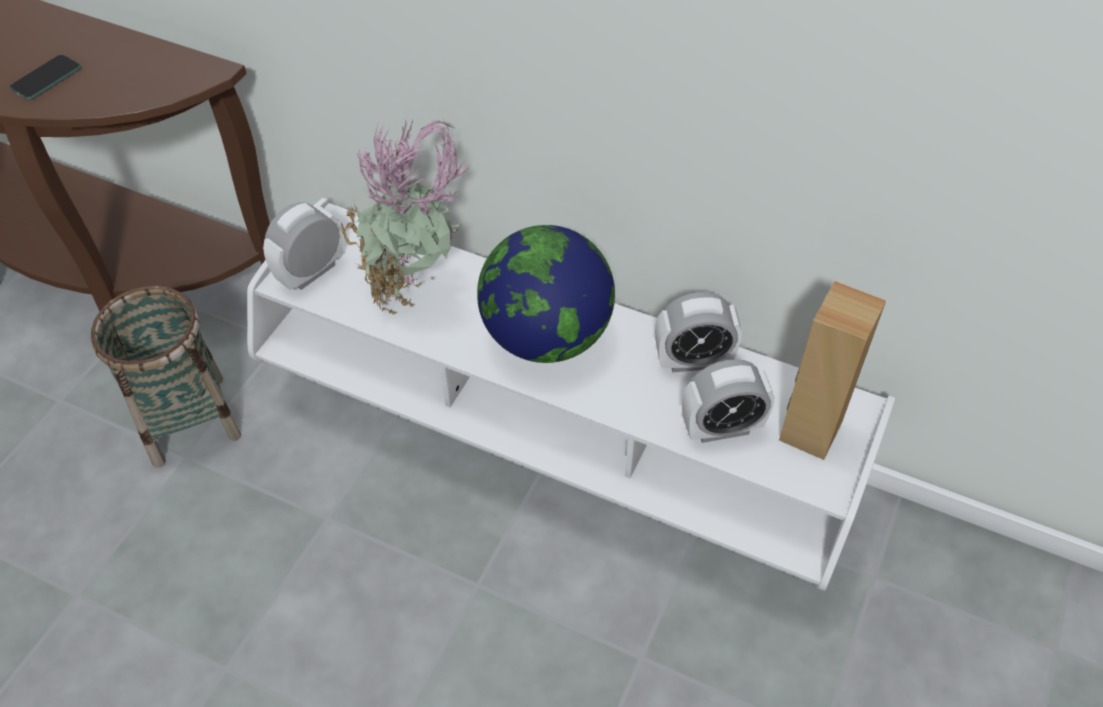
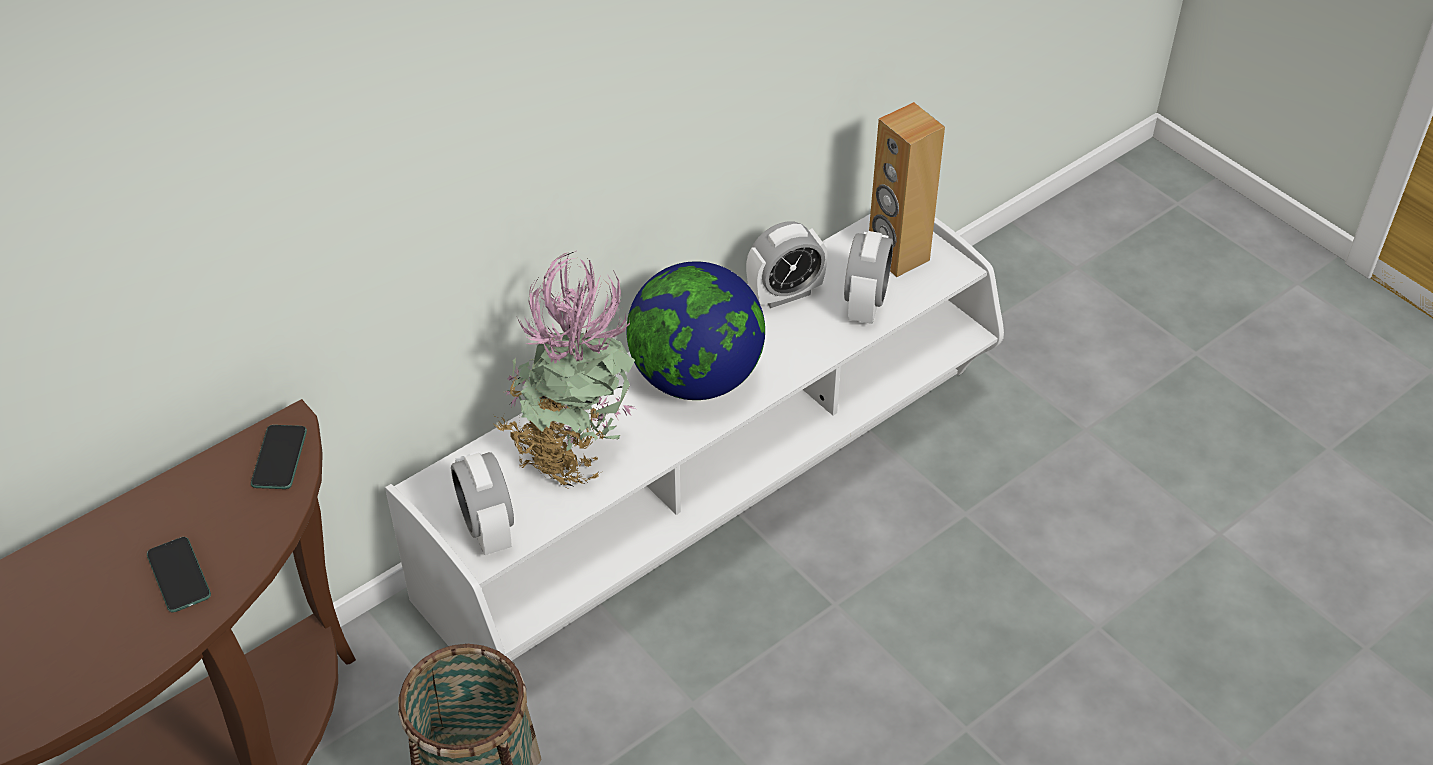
camera: 65 degrees left, 5 degrees down
(177, 78) = (279, 458): none -> phone
(693, 361) = (785, 294): alarm clock -> alarm clock turned 45 degrees clockwise

